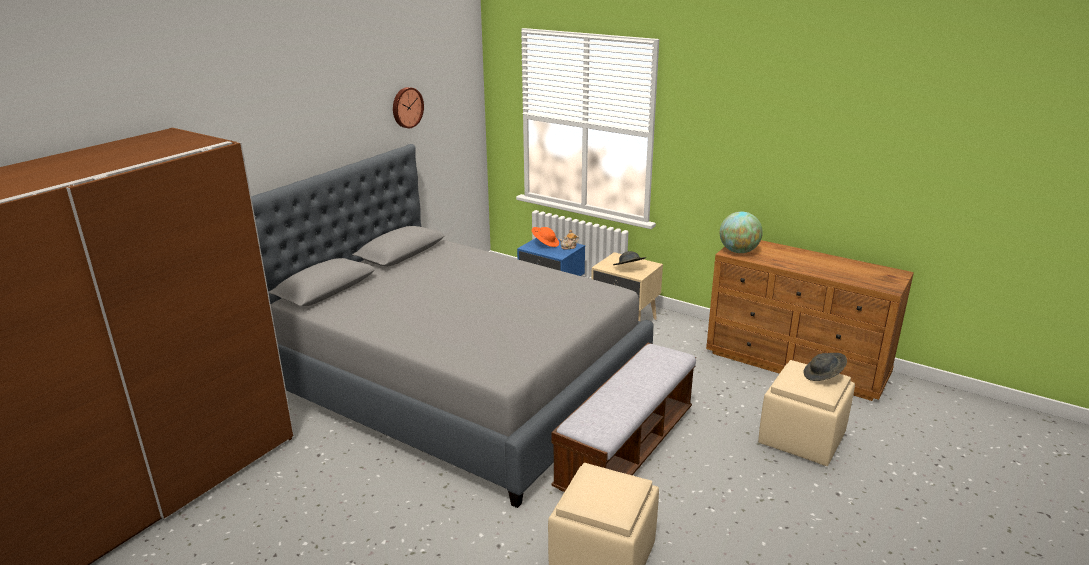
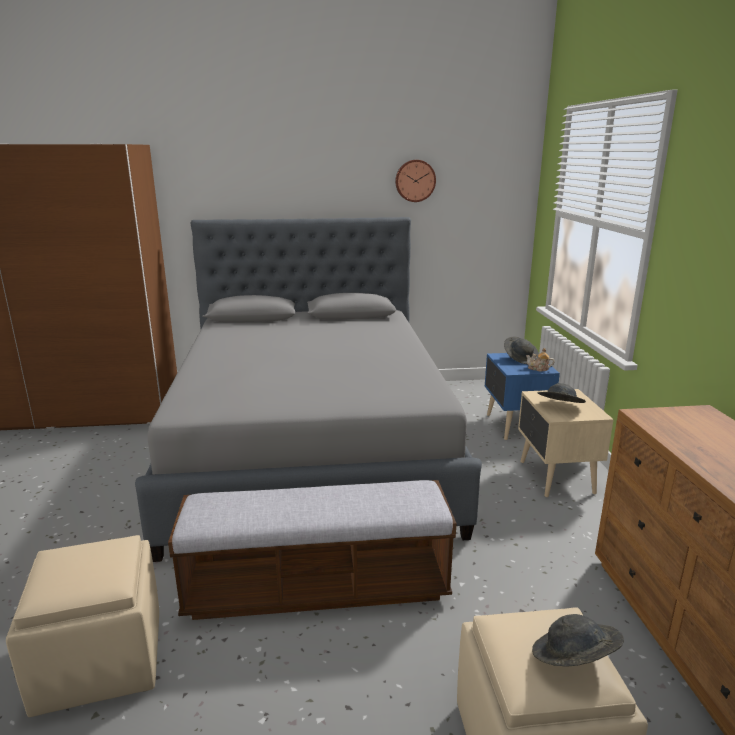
camera: 50 degrees right, 5 degrees down
(545, 244) = (521, 359): orange hat -> grey hat
(738, 251) = (662, 419): globe -> none

